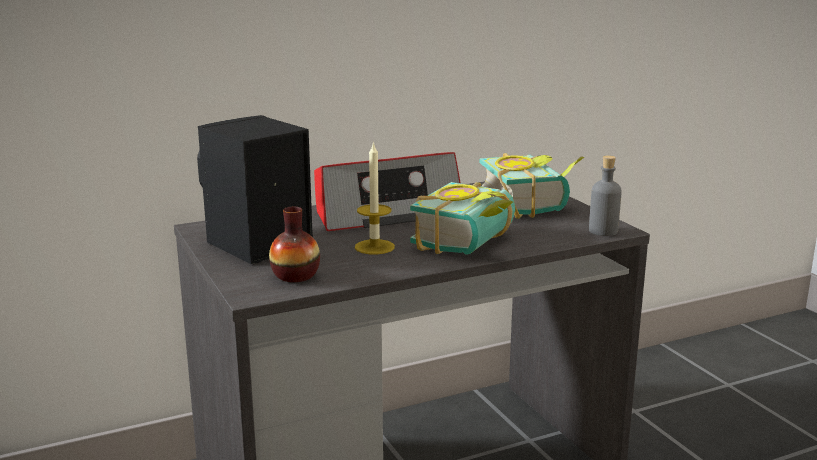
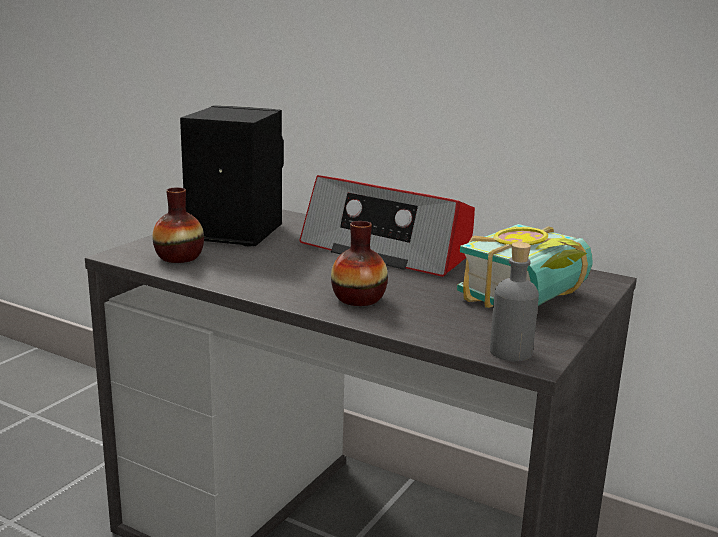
camera: 55 degrees right, 0 degrees up
(374, 247) = (287, 266): candle -> none
(473, 243) = (358, 299): book -> vase

